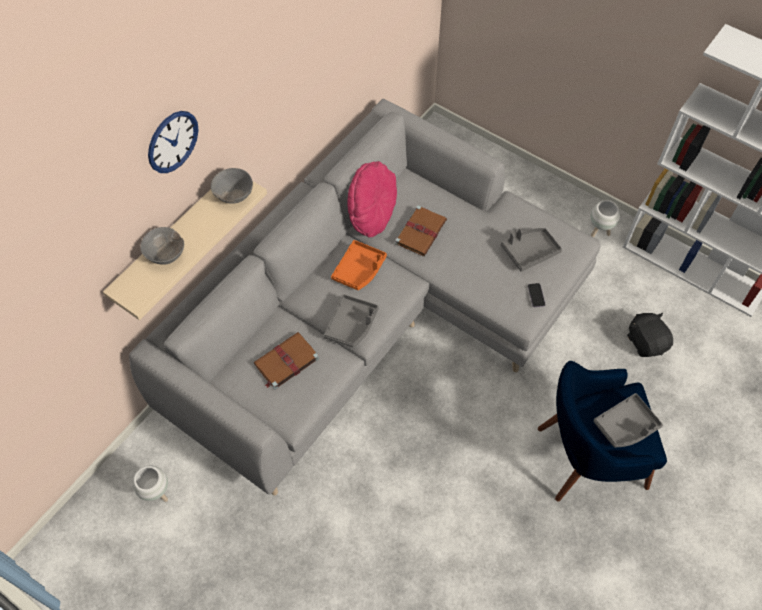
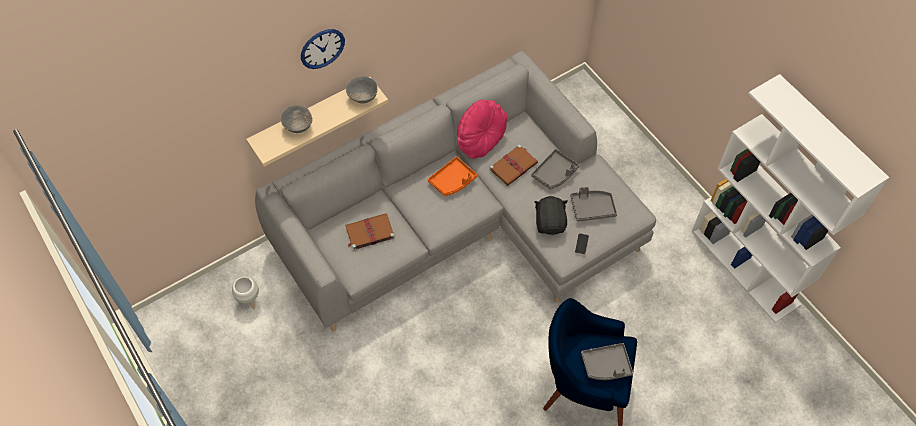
camera: 20 degrees right, 0 degrees up
(352, 325) = (429, 221): grey tray -> grey tray (554, 173)
(599, 231) = (678, 212): white planter -> none
(646, 342) = (674, 313): black plush toy -> black plush toy (550, 223)

